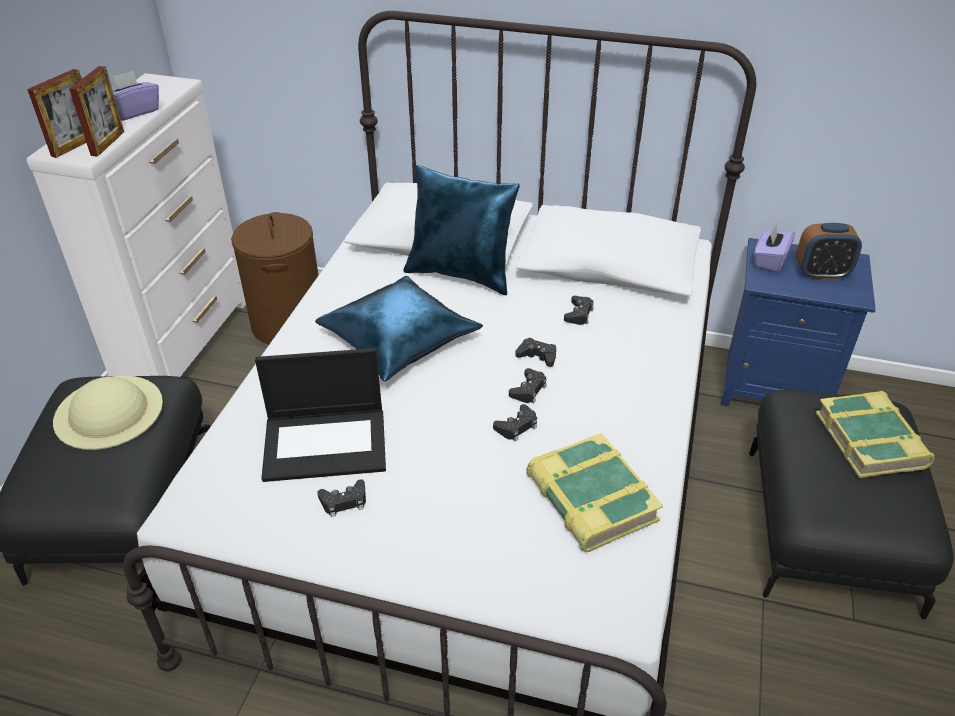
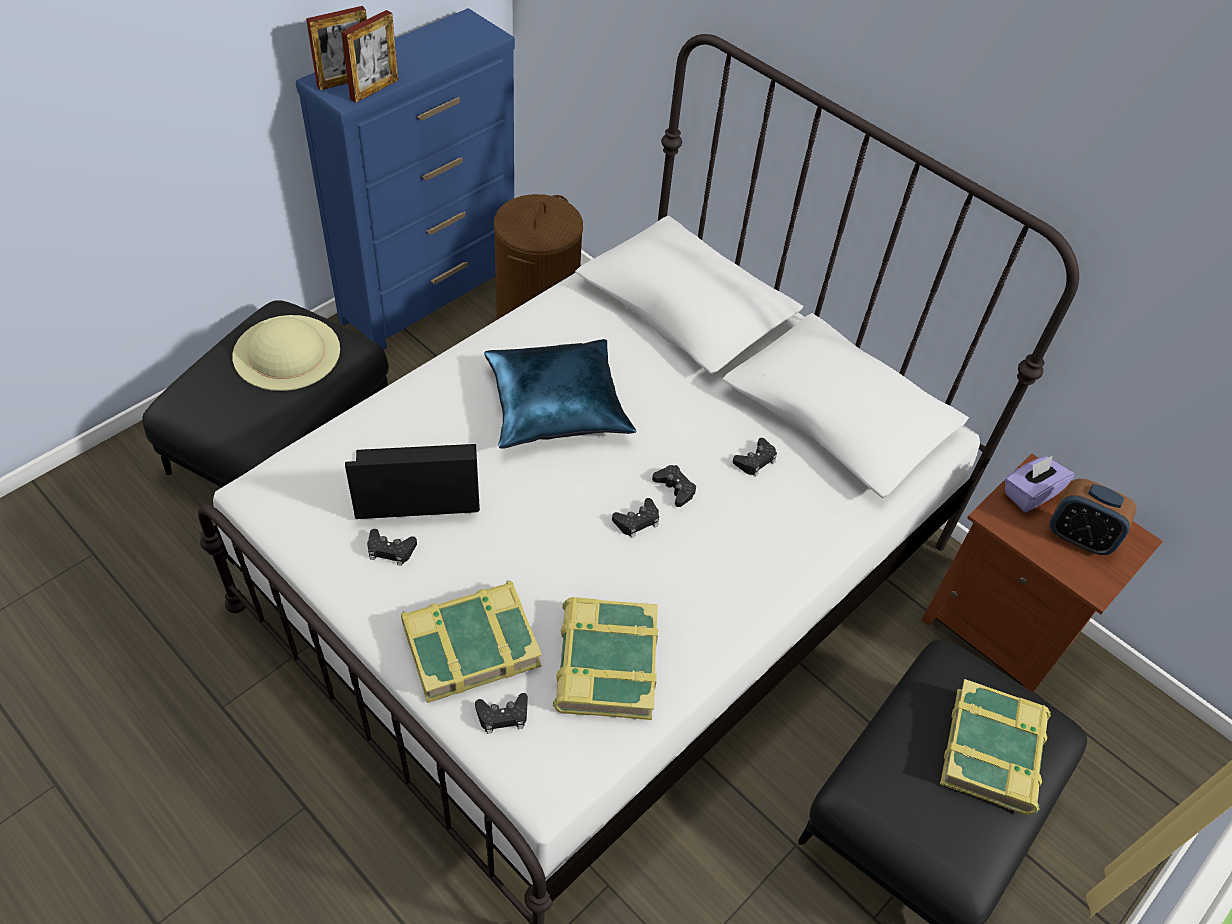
camera: 25 degrees right, 10 degrees up
(135, 112) = (424, 57): purple tissue box -> none
(186, 344) = (430, 296): white dresser -> blue dresser
(326, 443) = (415, 485): laptop -> laptop turned 150 degrees clockwise
(461, 274) = (672, 358): blue pillow -> none
(471, 539) = (470, 644): none -> book
(516, 427) = (595, 554): black game controller -> black game controller (503, 716)
(773, 387) = (999, 630): blue nightstand -> brown nightstand

